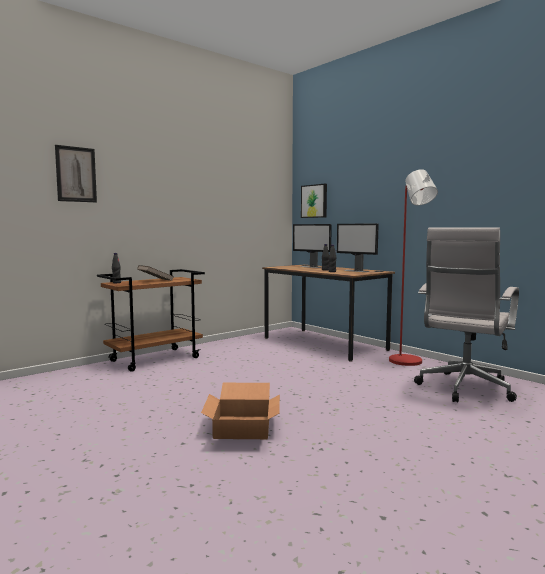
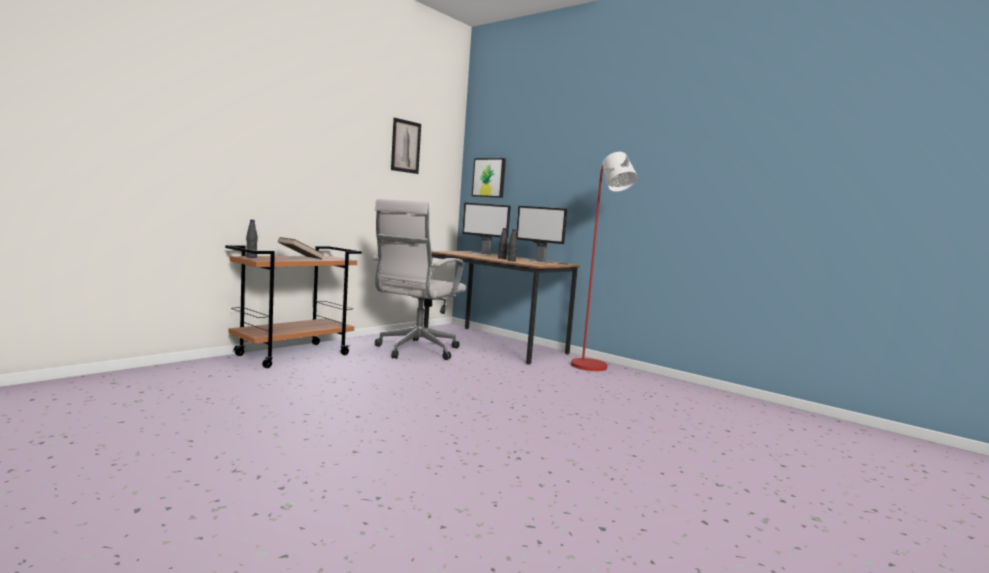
camera: 10 degrees left, 0 degrees up
(76, 174) = (206, 116): picture -> picture (405, 146)
(243, 427) = (423, 434): cardboard box -> none
(464, 389) = (657, 397): white office chair -> white office chair (415, 351)

